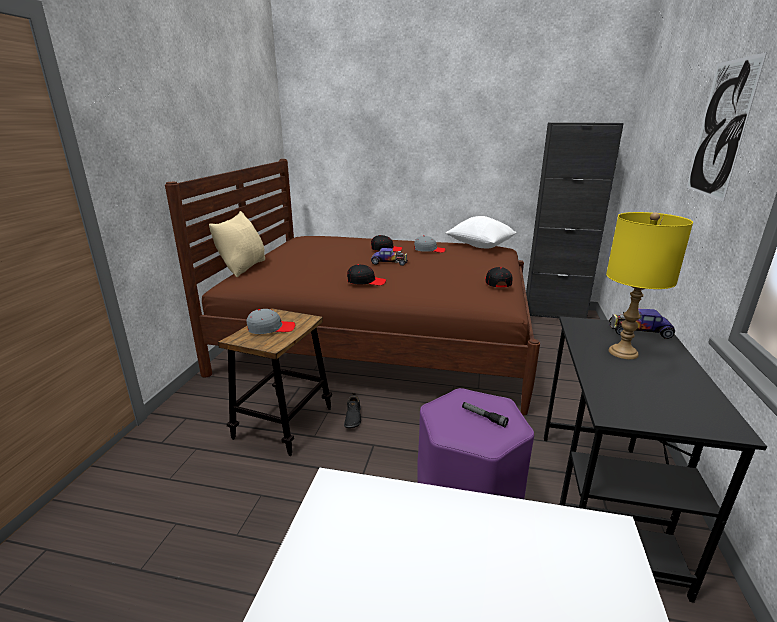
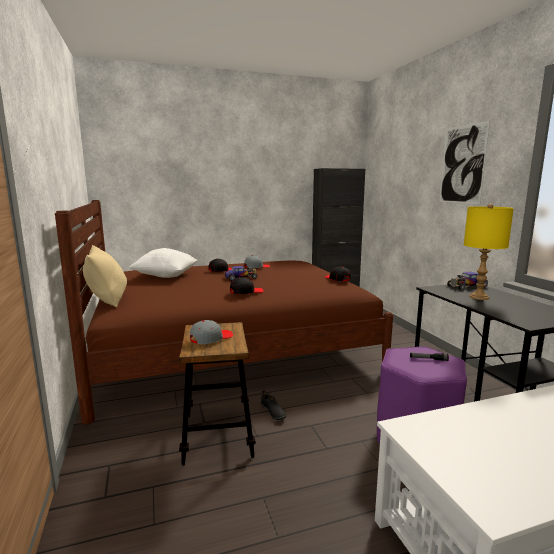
camera: 30 degrees left, 10 degrees down
(480, 246) = (286, 261): white pillow -> white pillow (165, 276)

